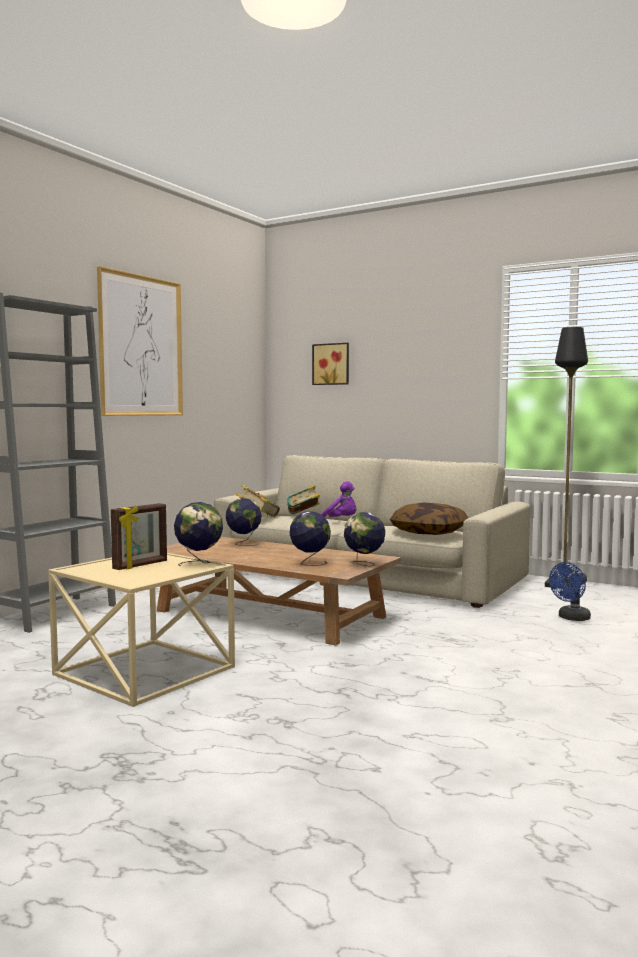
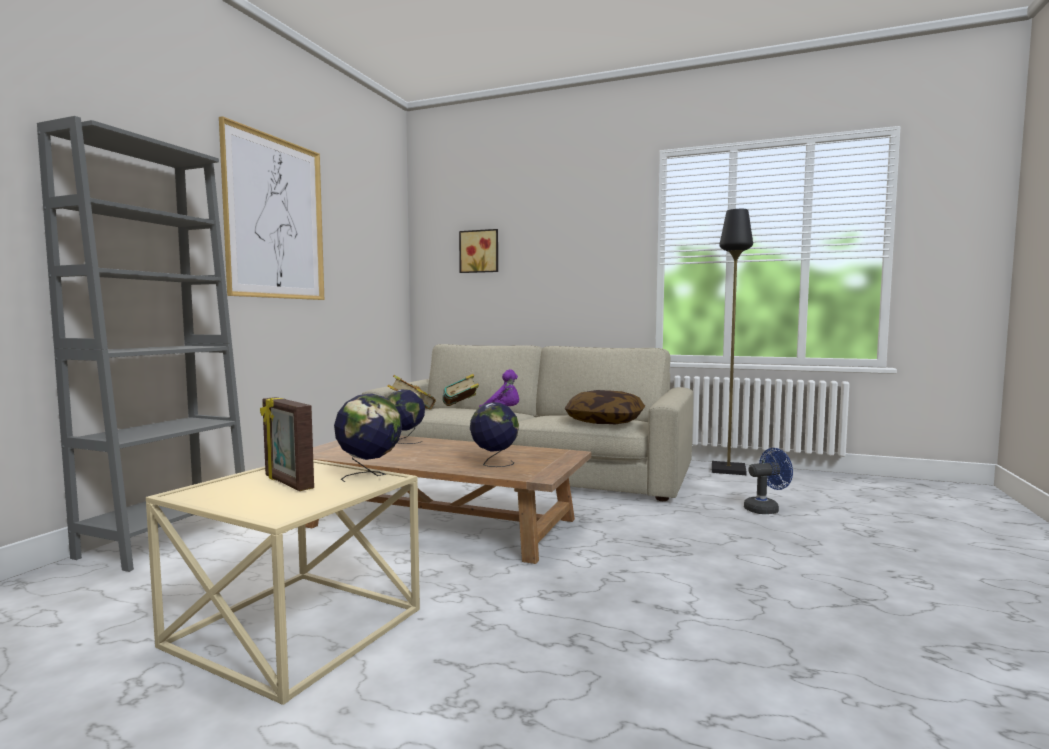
camera: 10 degrees left, 0 degrees up
(141, 565) = (287, 483): picture frame -> picture frame turned 105 degrees clockwise
(364, 564) = (558, 463): globe -> none
(571, 618) = (765, 509): blue fan -> blue fan turned 150 degrees counterclockwise

